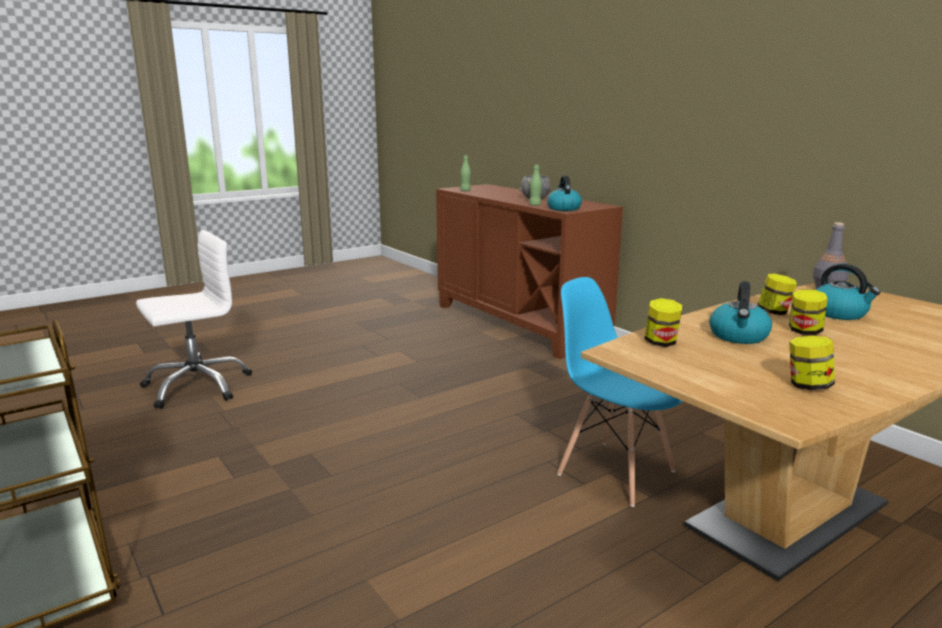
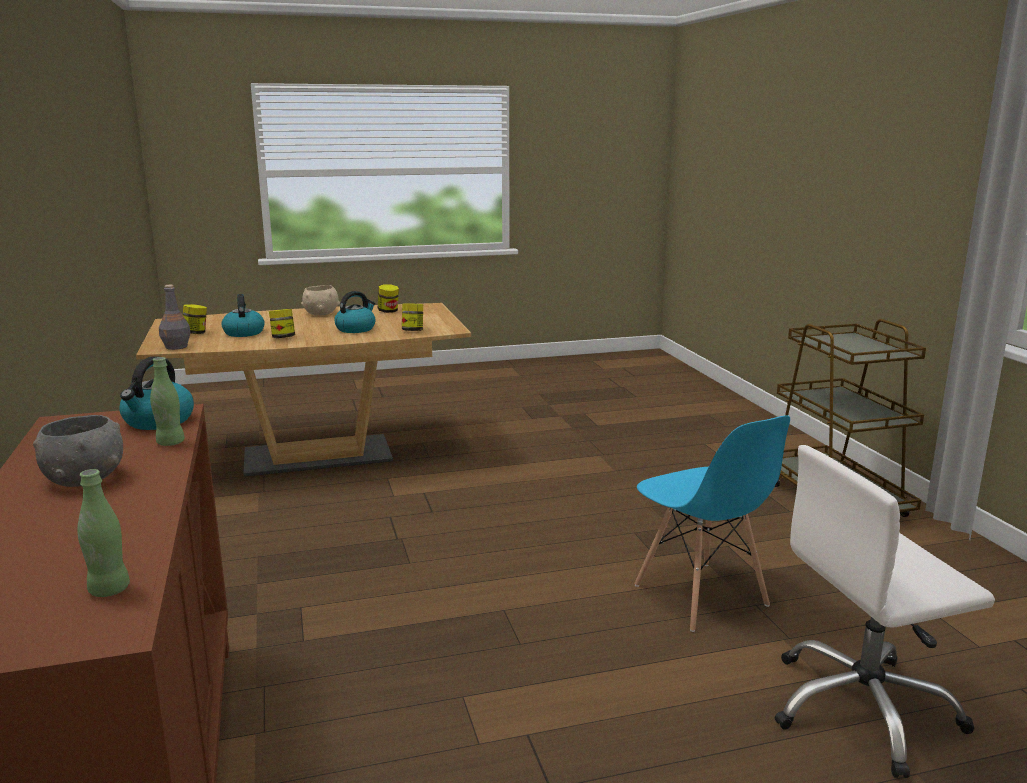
camera: 160 degrees left, 0 degrees up
(615, 472) = (387, 495): blue chair -> blue chair (700, 596)
(804, 331) = (307, 327): jar -> jar (196, 333)
(880, 363) = (322, 314): none -> beige bowl

